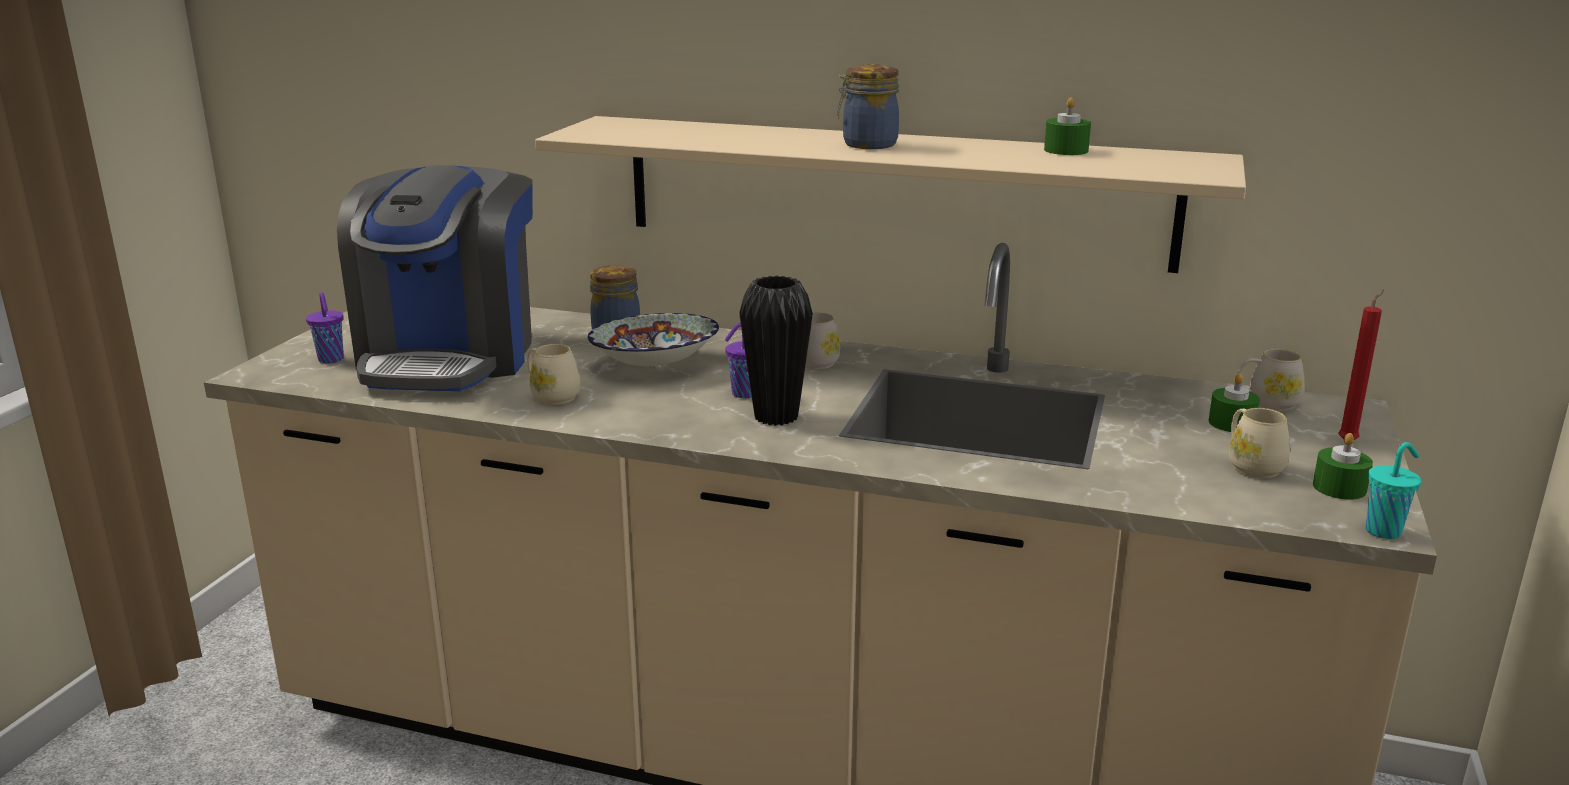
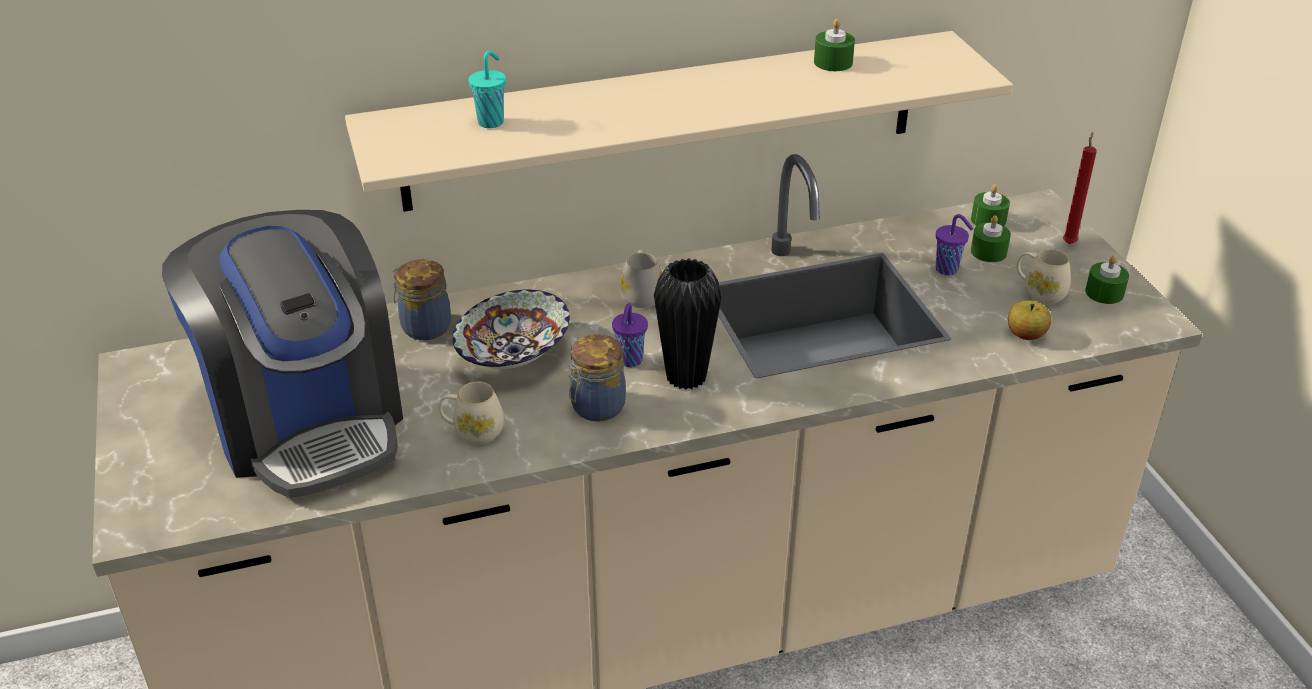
camera: 35 degrees left, 15 degrees up
(331, 360) = (189, 475): purple cup -> purple cup (948, 270)
(867, 145) = (675, 100): jar -> jar (596, 408)
(1184, 490) = (1026, 335): none -> apple
(1267, 403) = (988, 220): white mug -> green candle
(1384, 531) = (1161, 324): turquoise cup -> turquoise cup (492, 122)

